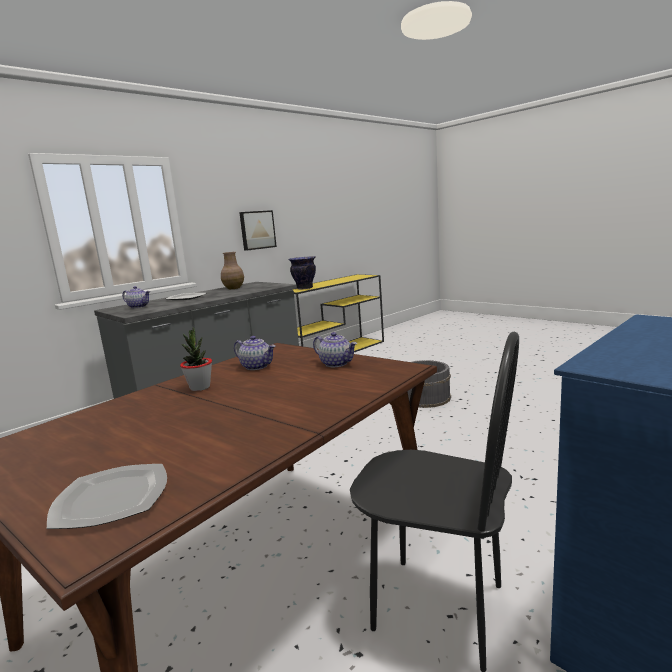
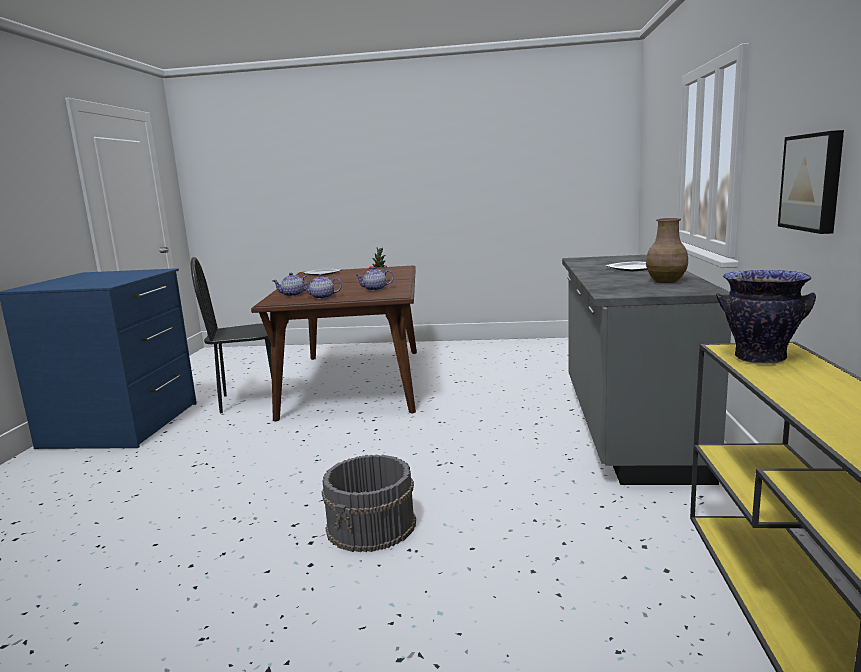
camera: 140 degrees right, 0 degrees up
(139, 306) = (620, 260): teapot -> teapot (293, 295)

